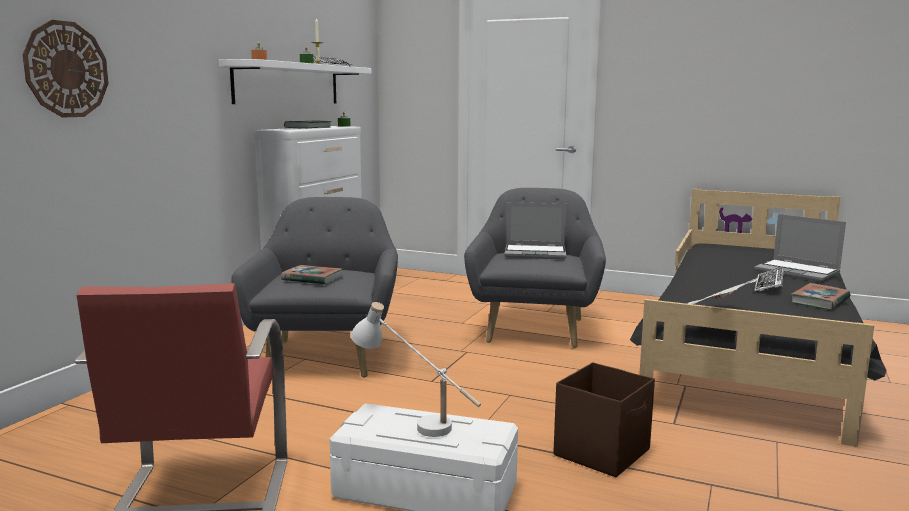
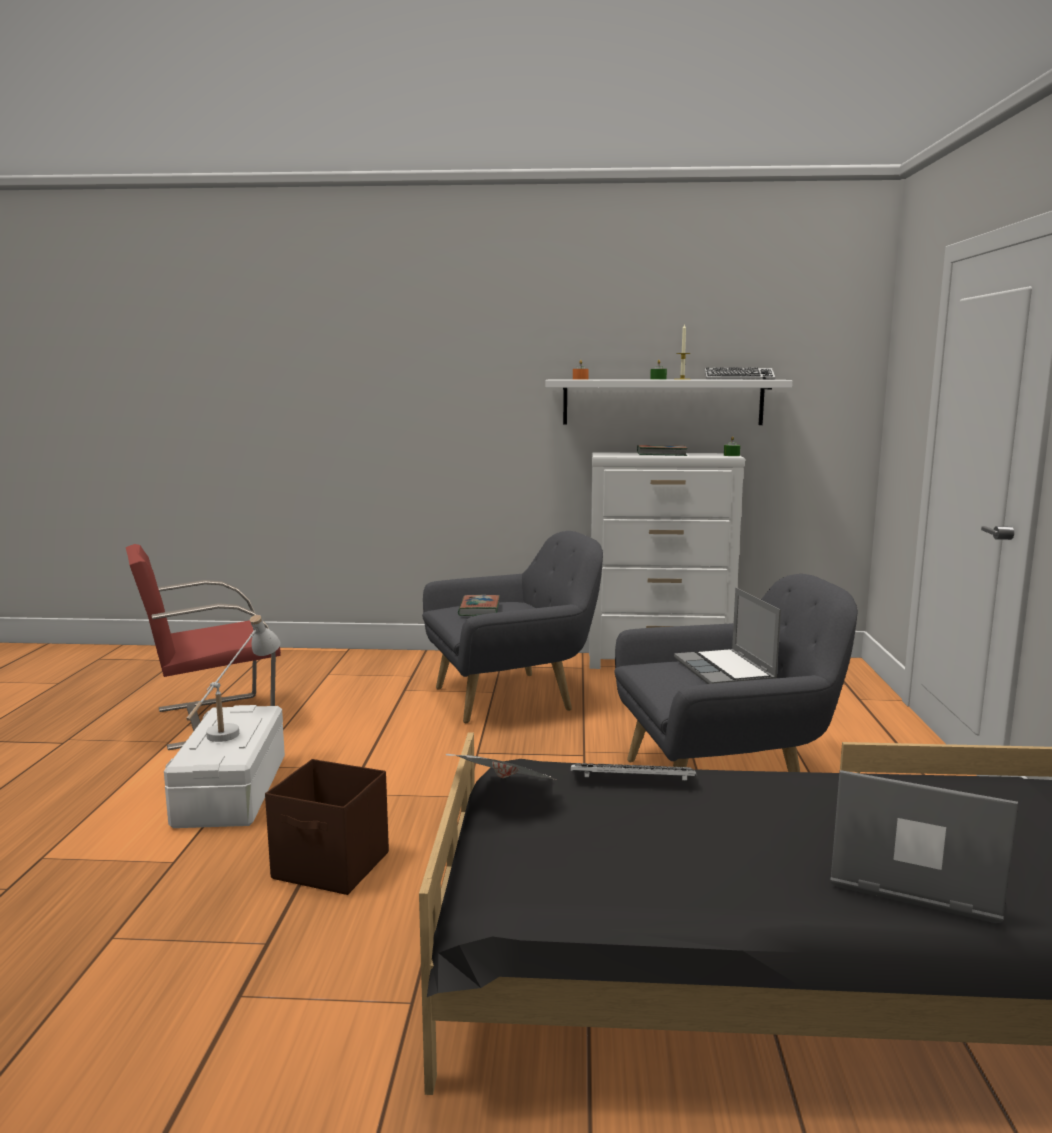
camera: 70 degrees right, 0 degrees up
(66, 69) = (373, 395): wall clock -> none
(769, 285) = (741, 841): keyboard -> keyboard (632, 780)
(798, 272) = (912, 877): laptop -> laptop turned 90 degrees clockwise
(820, 301) = (668, 887): book -> none

